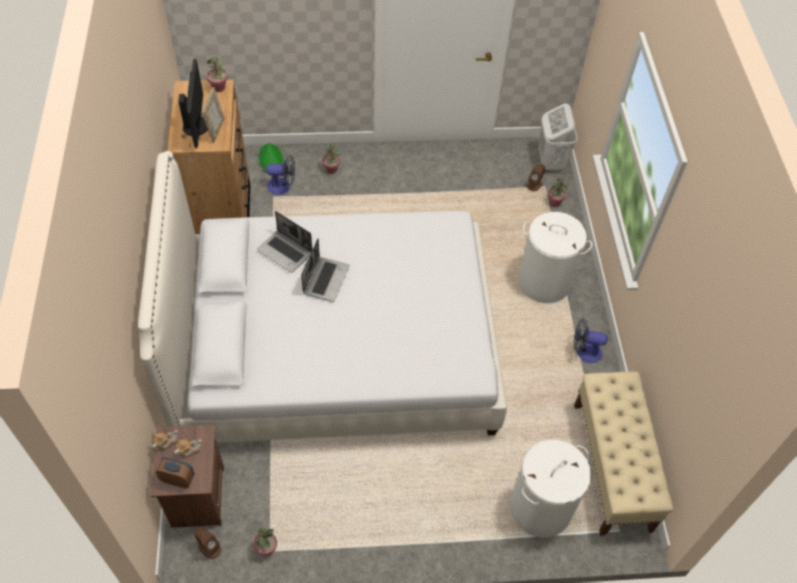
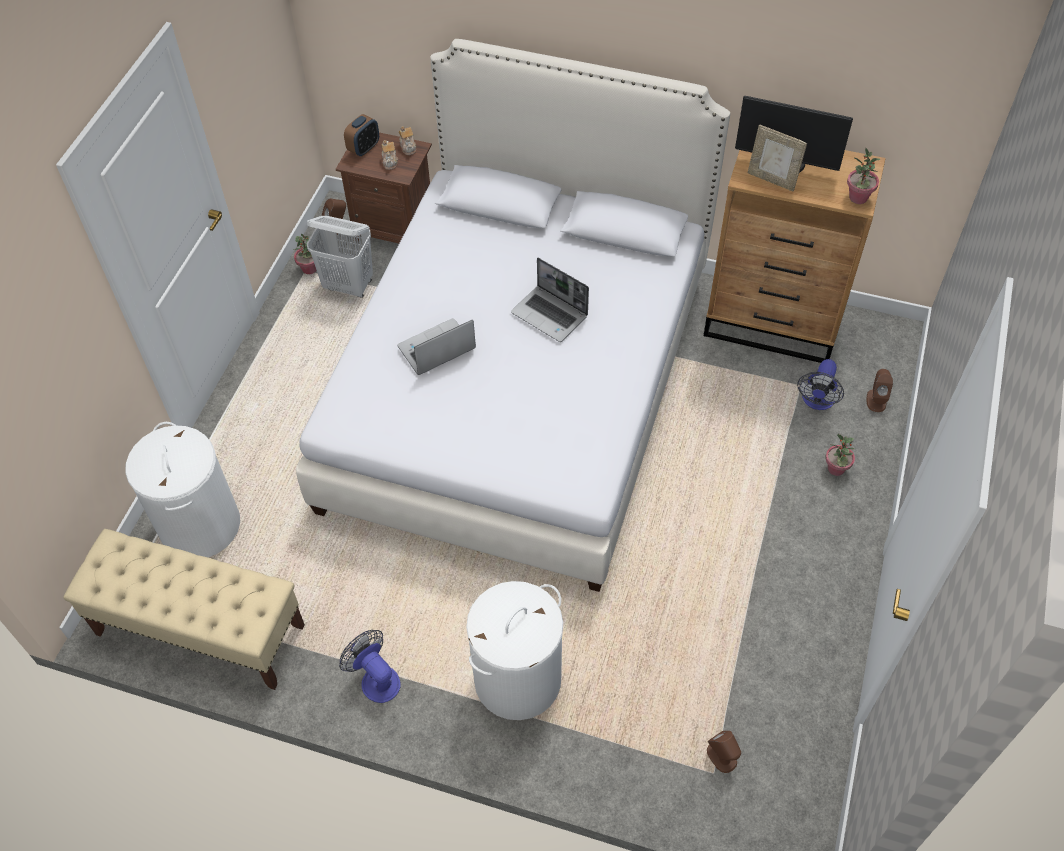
camera: 115 degrees right, 0 degrees up
(271, 159) = (876, 400): green hat -> brown speaker
(285, 252) = (612, 287): laptop -> laptop (436, 349)
(550, 162) = (769, 811): white laundry basket -> white laundry basket (349, 285)
(555, 202) = (672, 772): potted plant -> none
(584, 351) = (376, 679): fan -> fan turned 75 degrees counterclockwise

